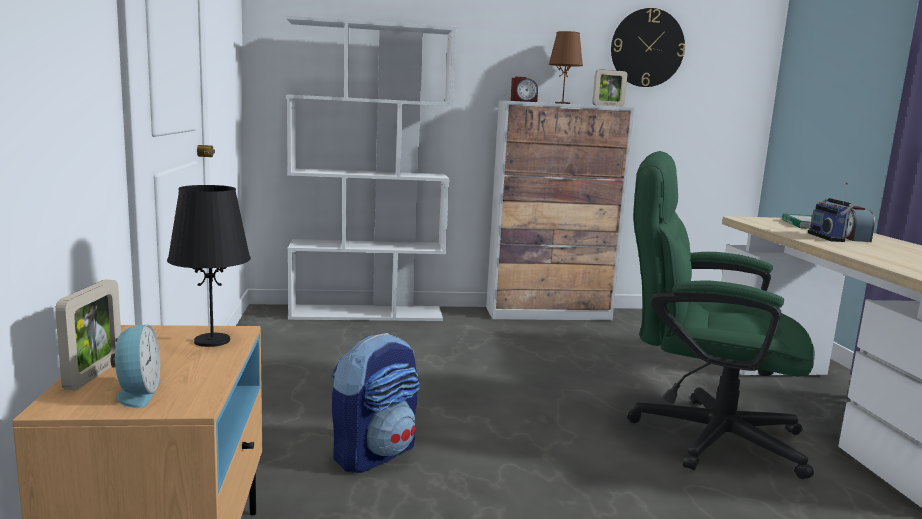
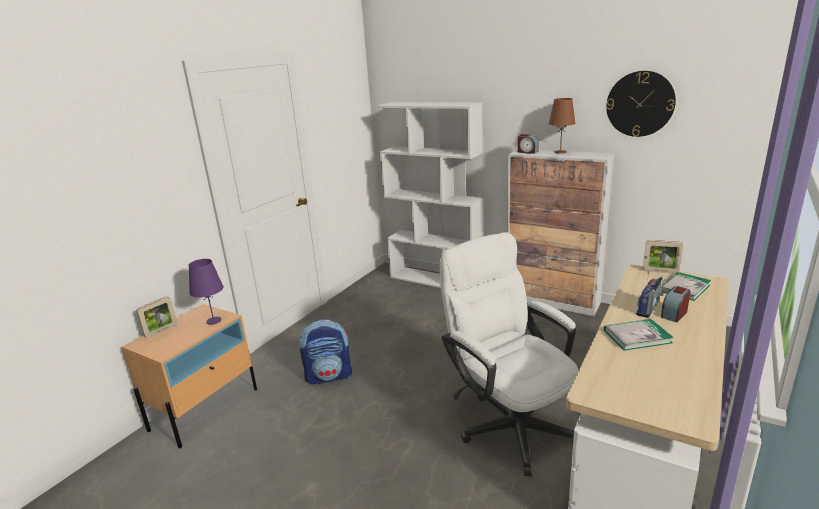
camera: 40 degrees right, 10 degrees up
(136, 393) = (158, 344): alarm clock -> none
(211, 340) = (213, 321): black table lamp -> purple table lamp
(608, 105) = (591, 156): picture frame -> picture frame (660, 271)
(700, 434) = (509, 422): green office chair -> white office chair
(875, 252) = (637, 336): none -> book

